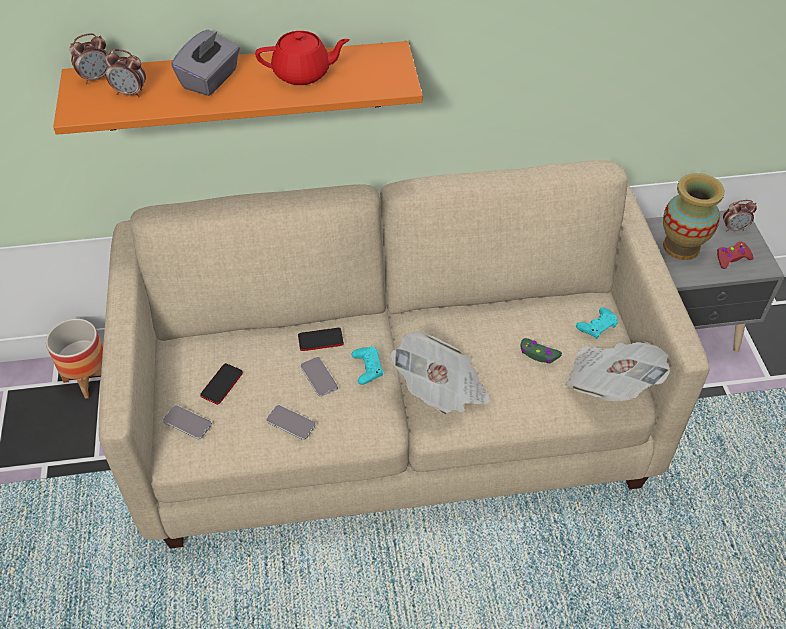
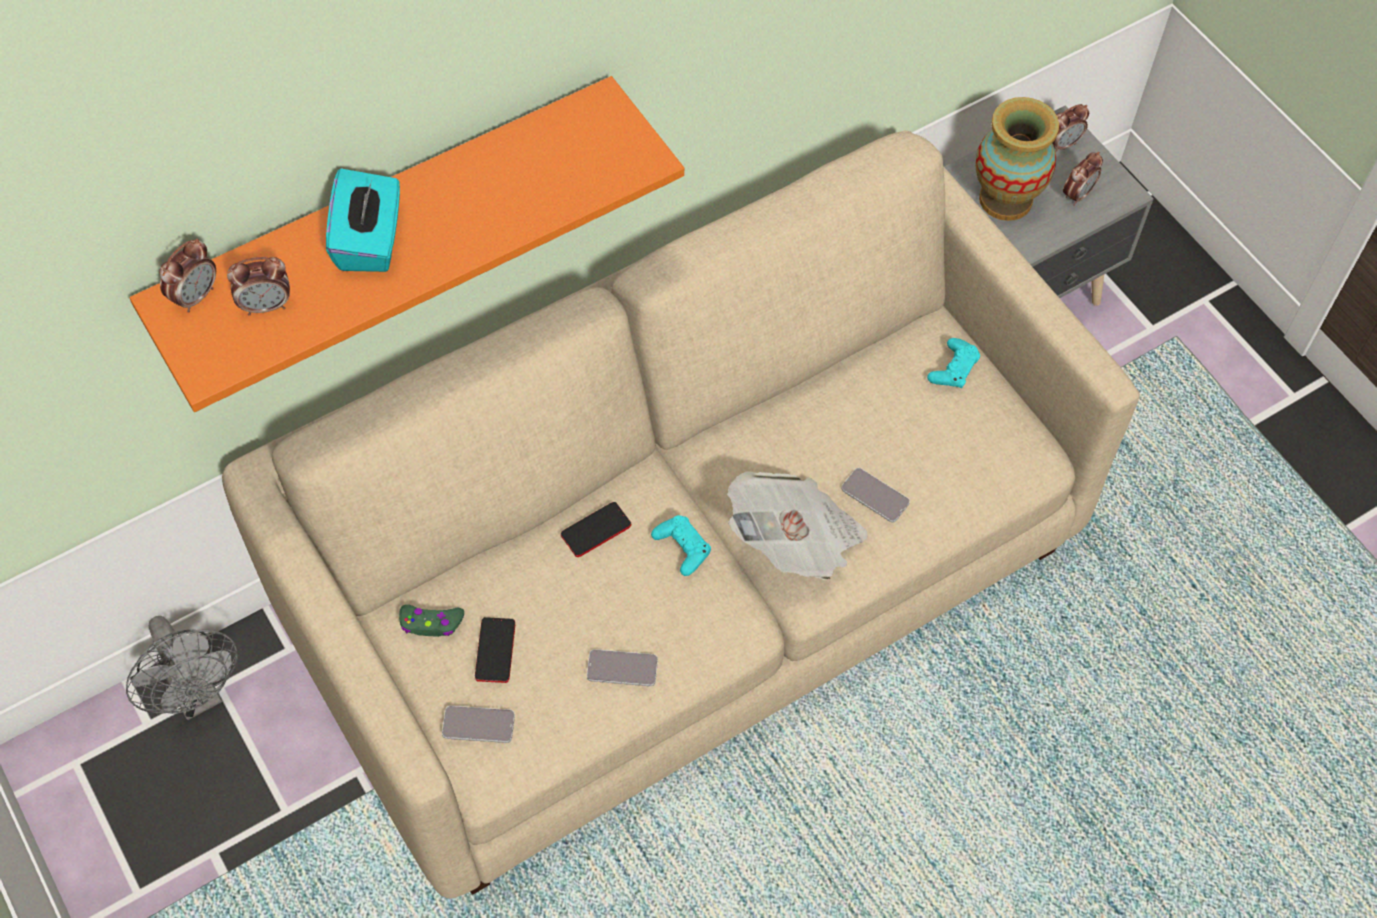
camera: 25 degrees left, 10 degrees up
(88, 378) = (198, 695): planter -> grey fan
(210, 79) = (370, 241): grey tissue box -> turquoise tissue box
(303, 73) = (497, 185): red teapot -> none
(319, 377) = (624, 587): phone -> phone (875, 496)
(538, 354) = (898, 439): green game controller -> green game controller (431, 623)
(610, 383) = (1006, 447): newspaper -> none
(732, 258) = (1077, 194): red game controller -> alarm clock

